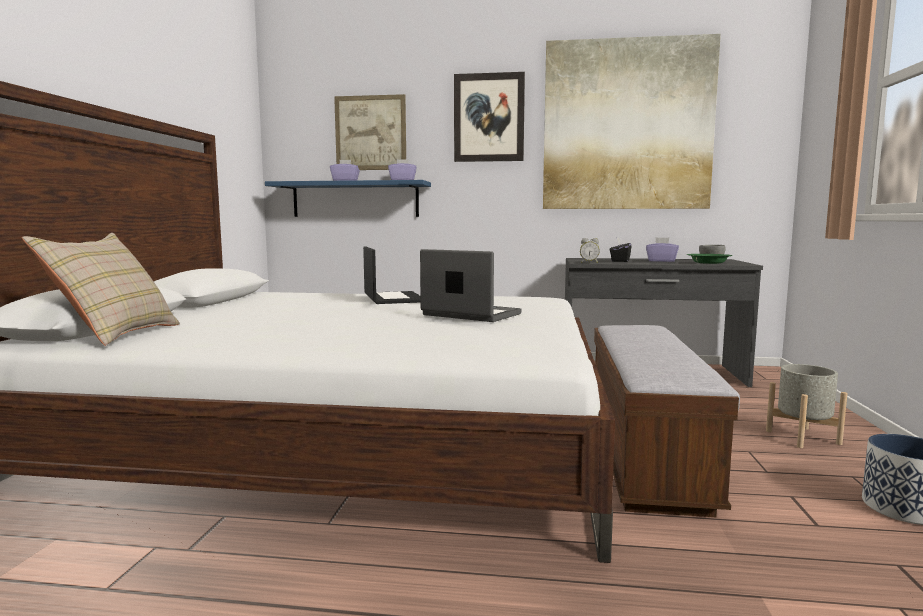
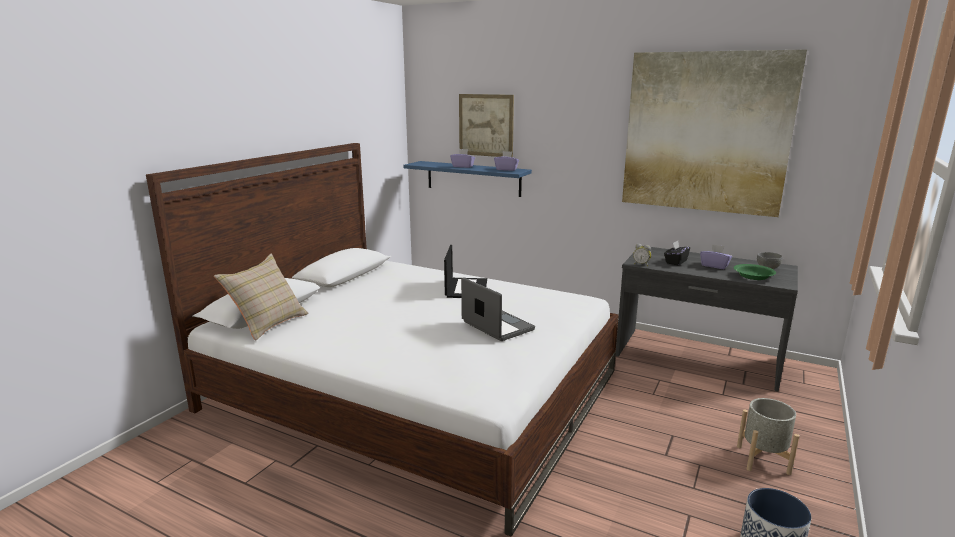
camera: 20 degrees right, 10 degrees up
(489, 118) = (581, 118): picture -> none
(644, 451) = (614, 447): bench -> none

